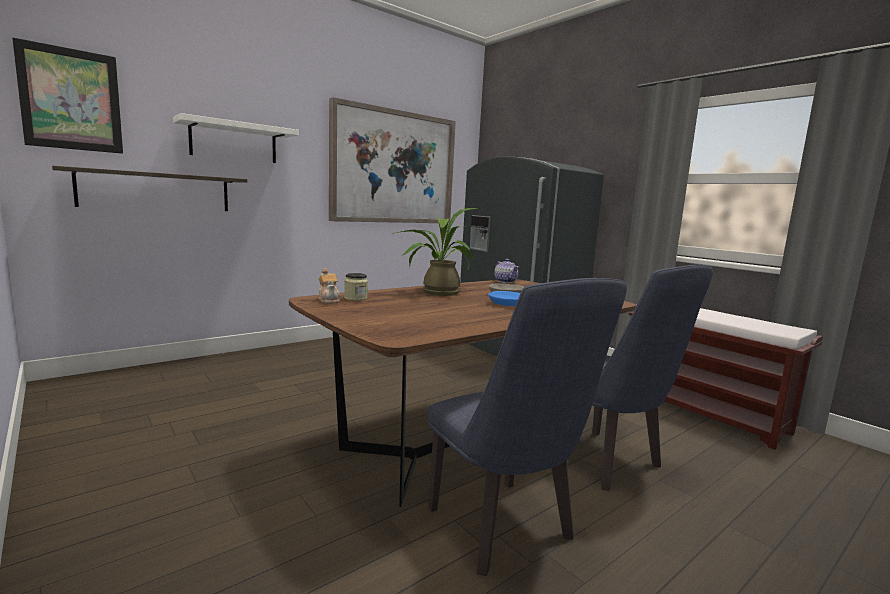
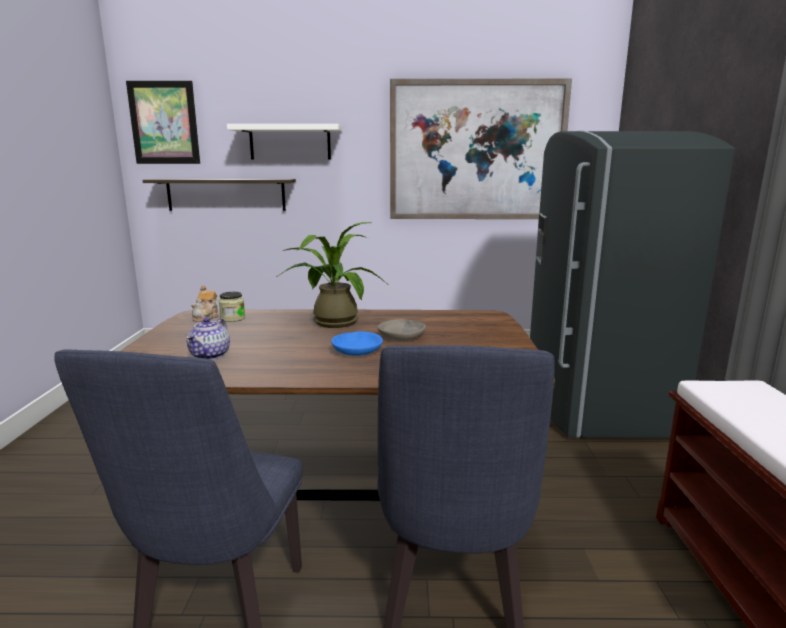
camera: 40 degrees right, 5 degrees up
(505, 281) = (472, 314): teapot -> teapot (210, 355)

